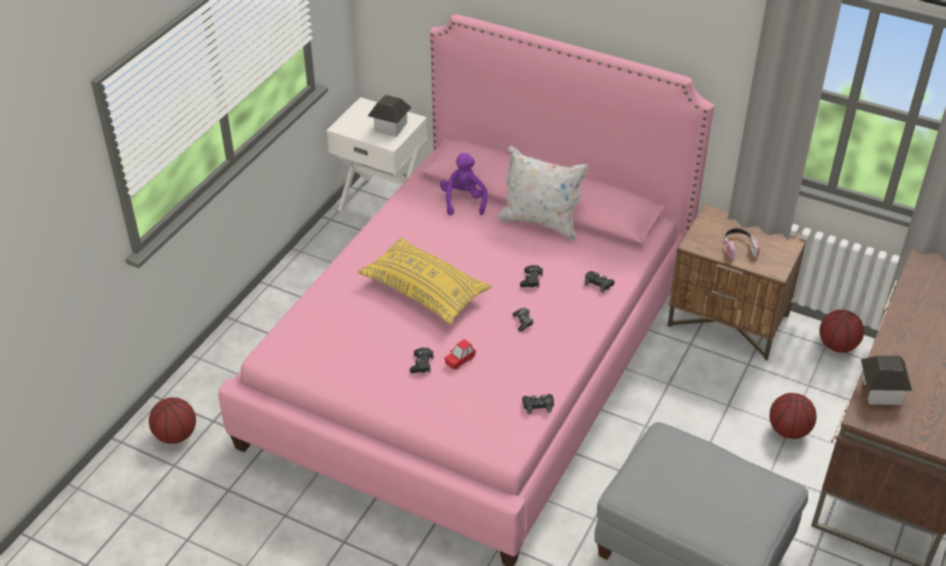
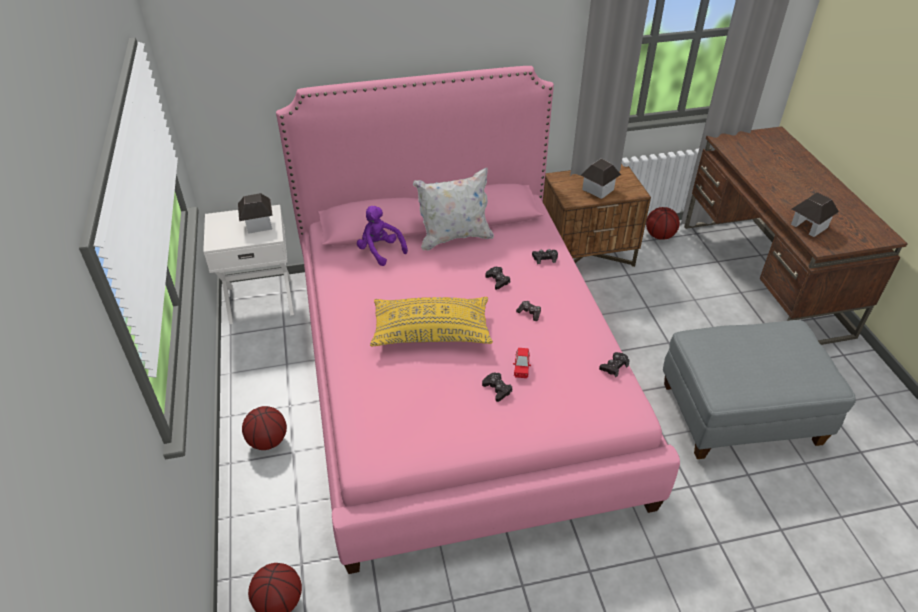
camera: 40 degrees left, 0 degrees up
(738, 247) = (598, 189): headphones -> toy house
(788, 430) = (696, 301): basketball -> basketball (267, 441)

